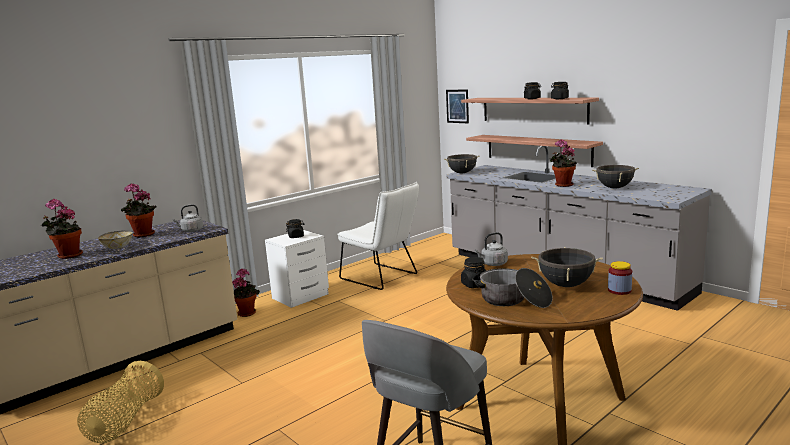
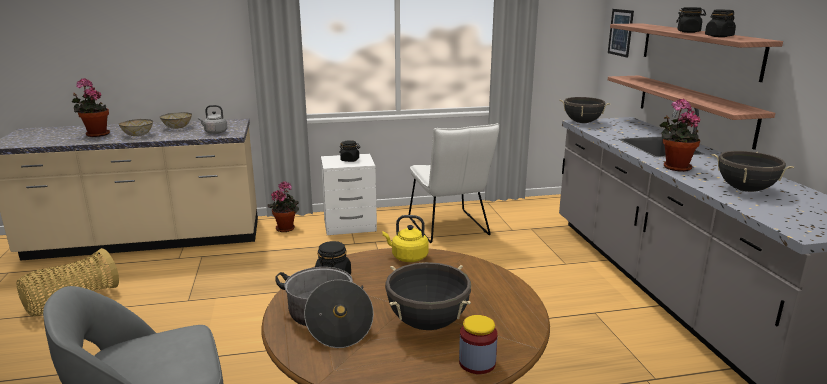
camera: 30 degrees right, 5 degrees up
(142, 235) = (177, 127): potted plant -> bowl
(493, 264) = (407, 257): grey kettle -> yellow kettle

